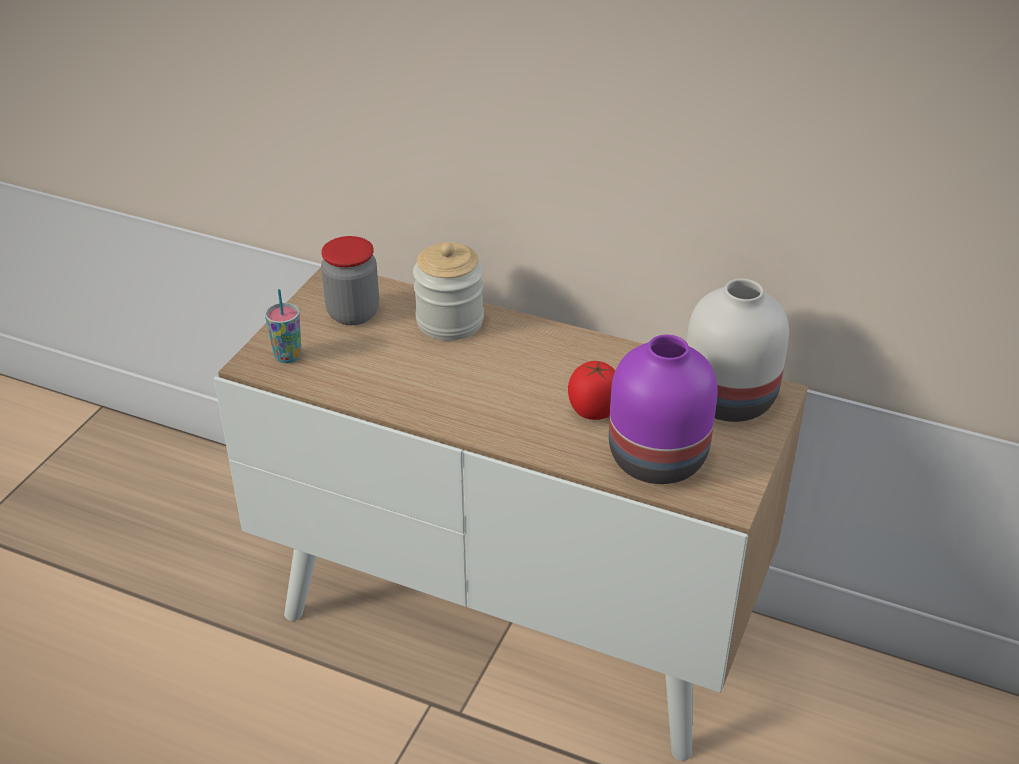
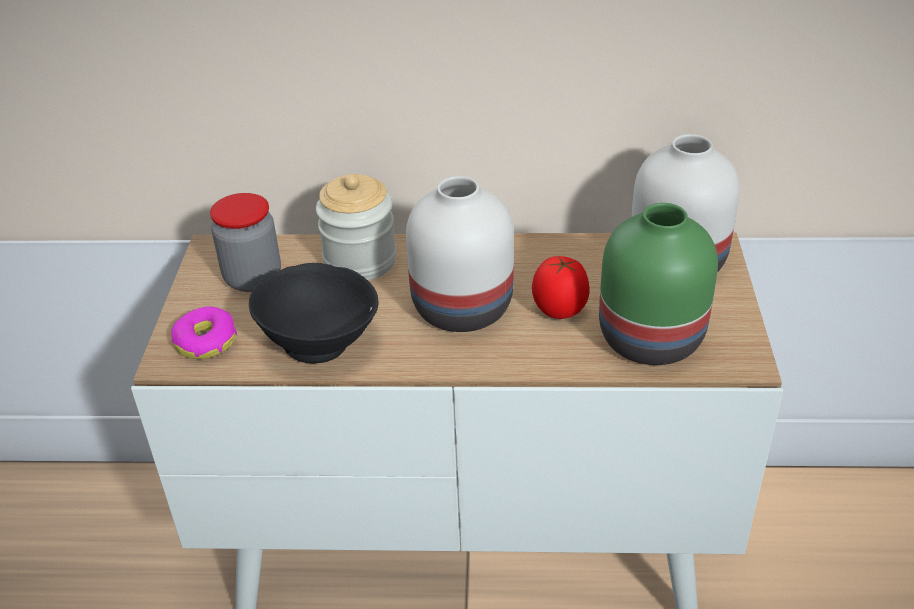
camera: 20 degrees left, 0 degrees up
(288, 356) = (205, 342): cup -> donut
(377, 384) = (321, 344): none -> black bowl
(510, 387) = (463, 309): none -> white vase
(656, 460) = (650, 340): purple vase -> green vase

